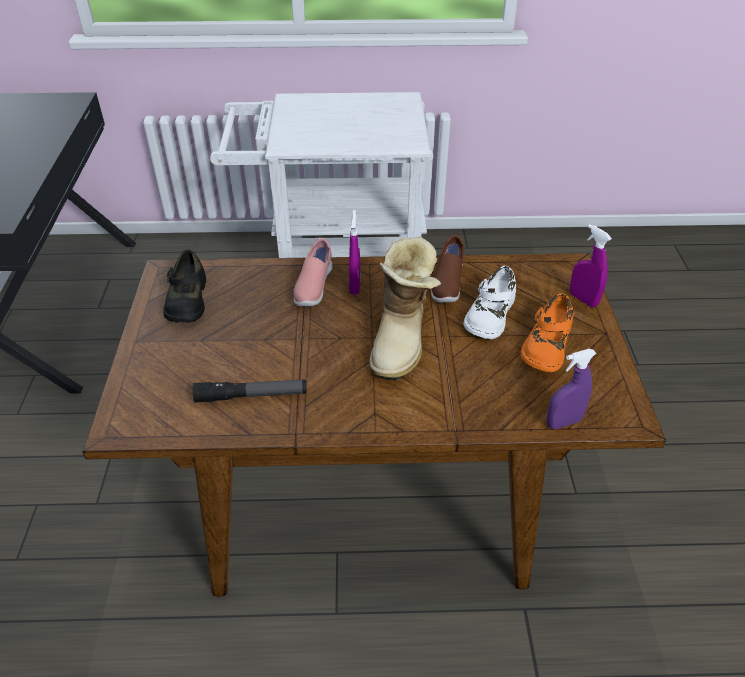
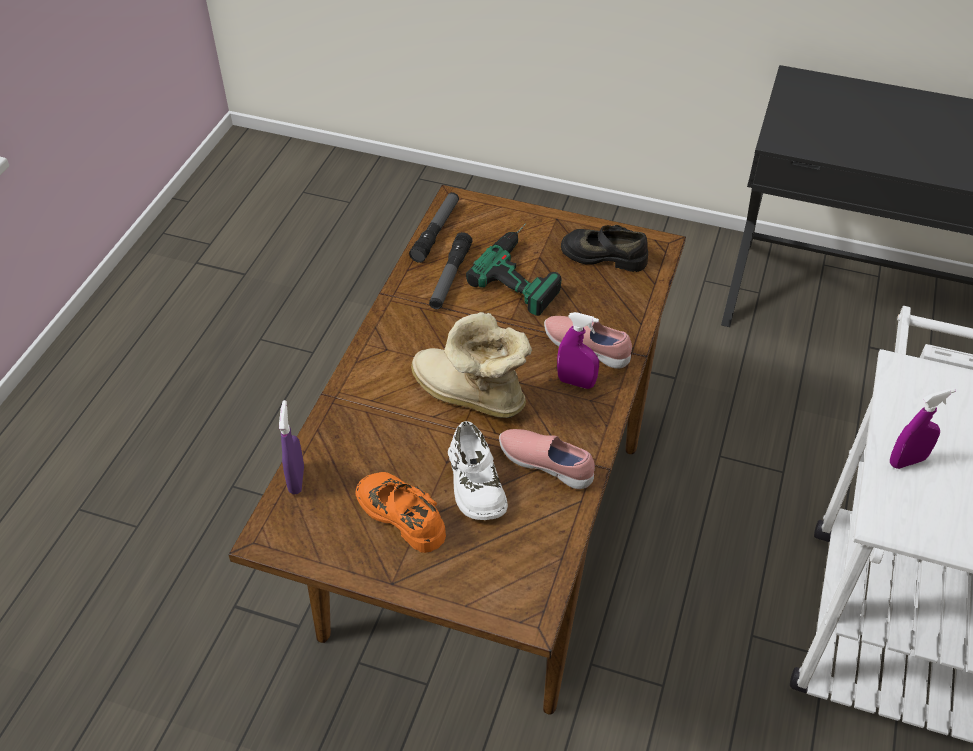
camera: 110 degrees right, 5 degrees up
(178, 429) = (436, 232): none -> flashlight
(224, 344) = (526, 270): none -> power drill
(447, 284) = (546, 464): brown shoe -> pink shoe
(489, 315) = (475, 483): white shoe -> white shoe turned 150 degrees counterclockwise
(583, 299) = (459, 590): purple spray bottle -> purple spray bottle (907, 461)

